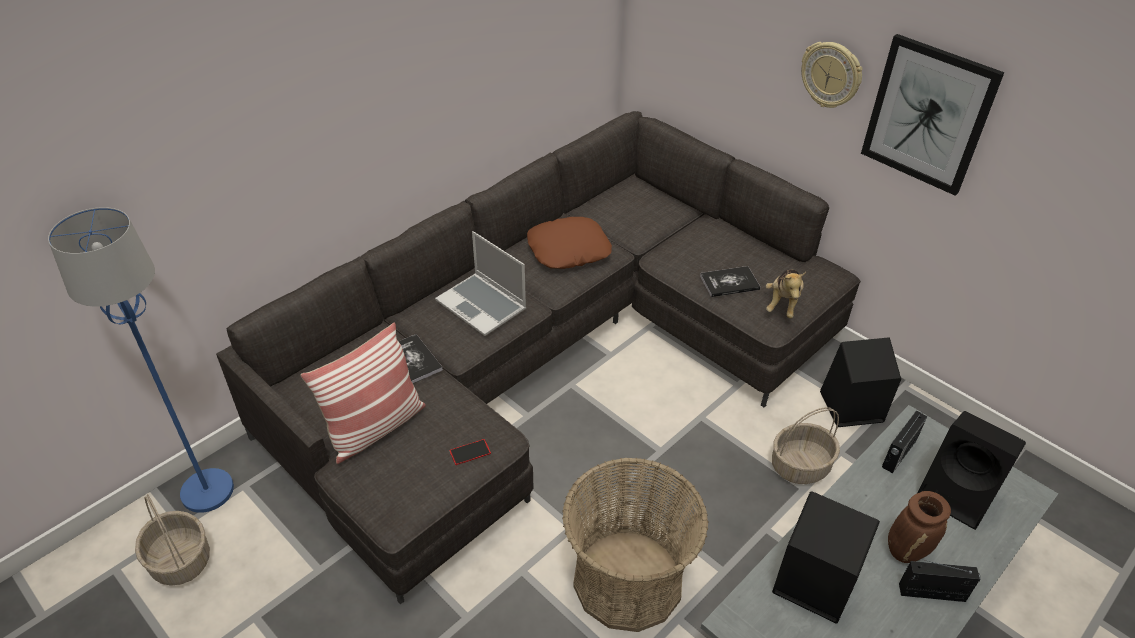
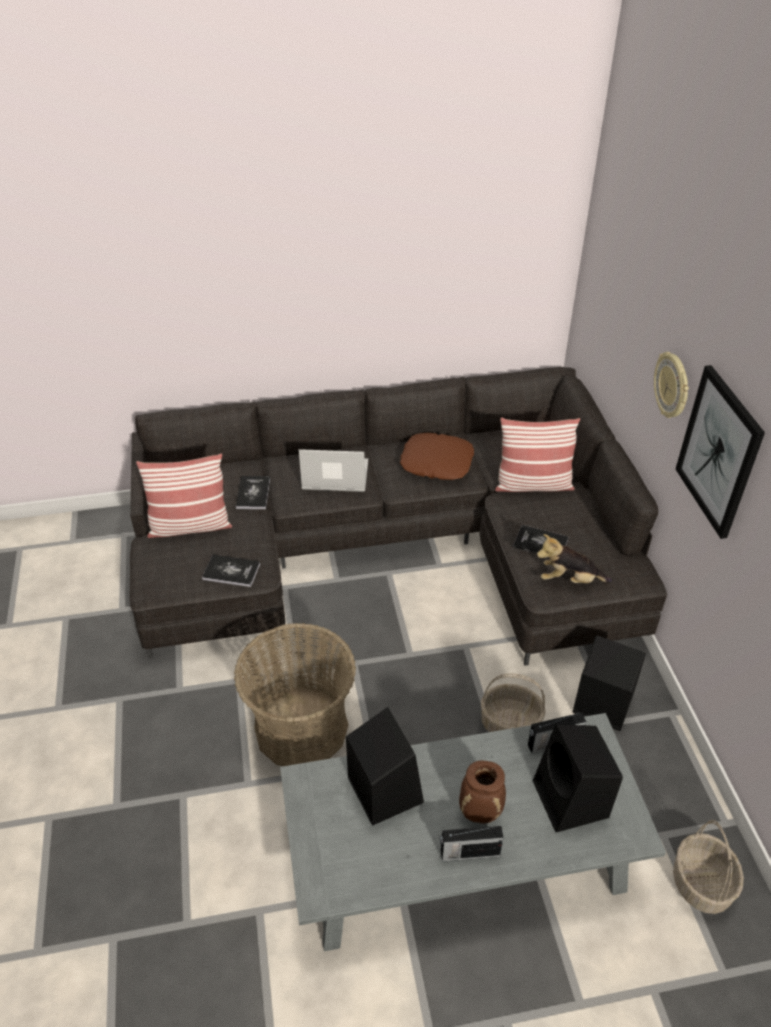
camera: 35 degrees right, 0 degrees up
(179, 560) = (54, 561): basket -> basket (700, 883)
(207, 491) = (102, 527): blue floor lamp -> none
(470, 452) = (231, 571): phone -> book
(483, 305) = (334, 477): laptop -> laptop turned 105 degrees clockwise
(670, 234) = (533, 485): none -> pillow
(783, 303) = (569, 580): plush toy -> plush toy turned 45 degrees clockwise
(933, 593) = (468, 853): radio -> radio turned 135 degrees clockwise

